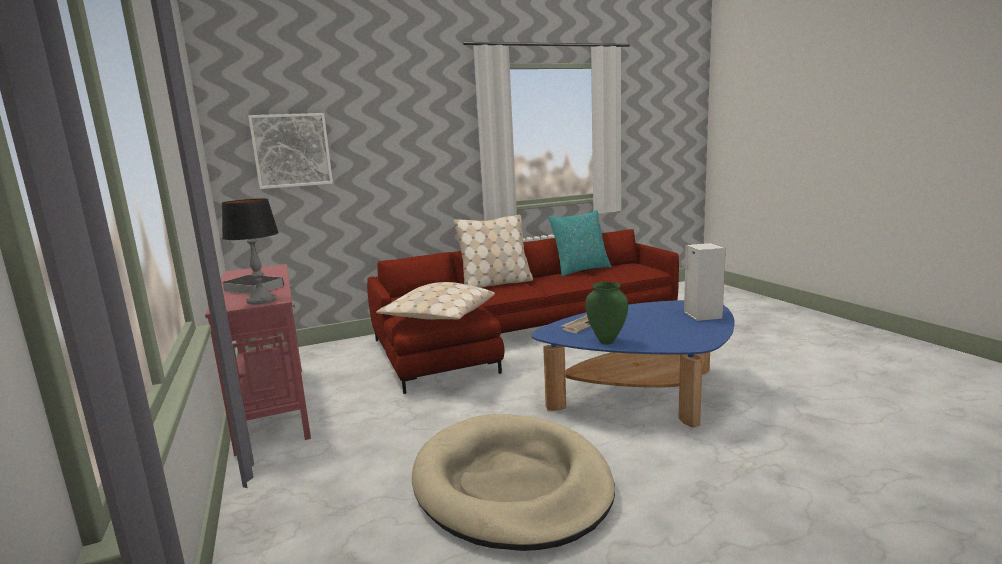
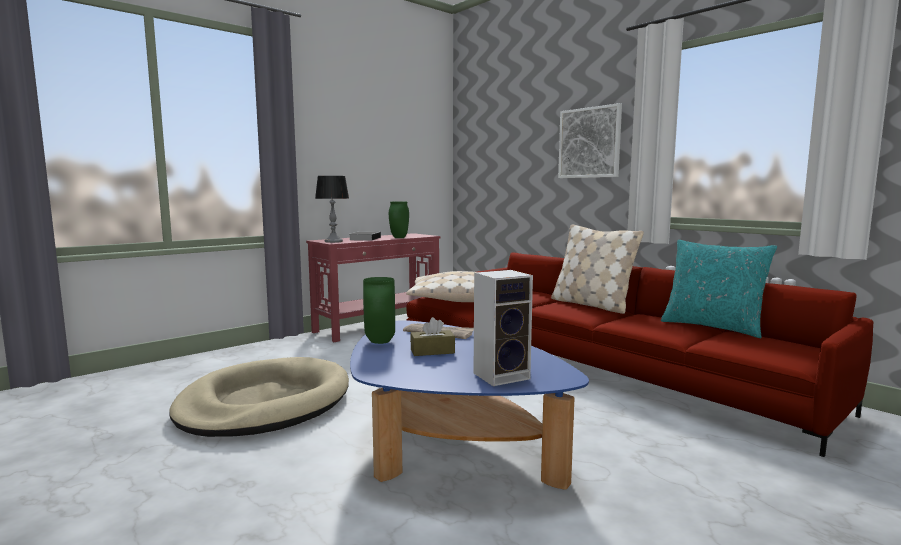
camera: 70 degrees right, 5 degrees down
(276, 276) = (399, 238): none -> green vase
(291, 150) = (493, 151): picture -> picture (589, 143)
(642, 327) = (432, 351): none -> brown tissue box

